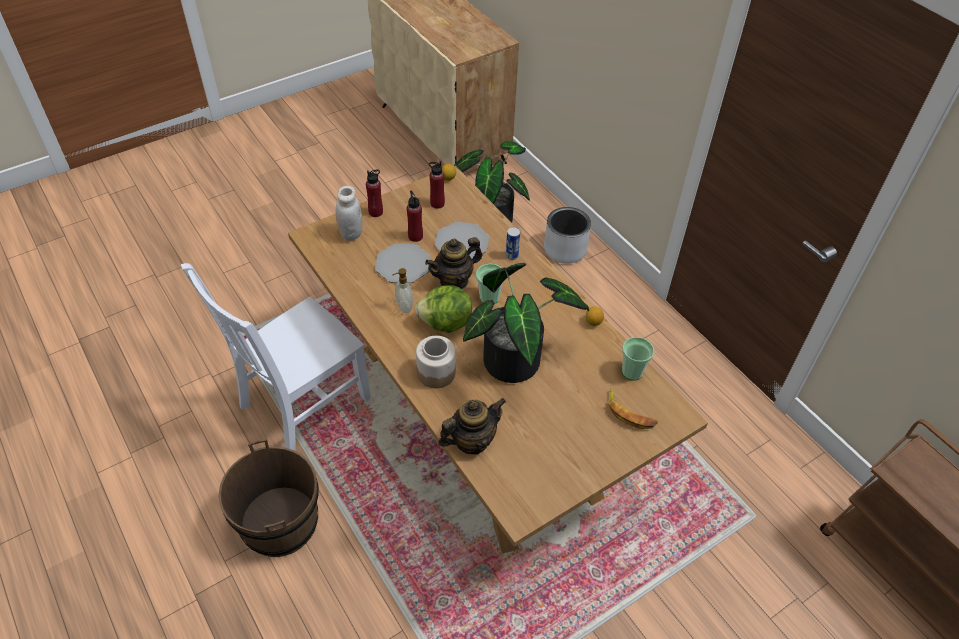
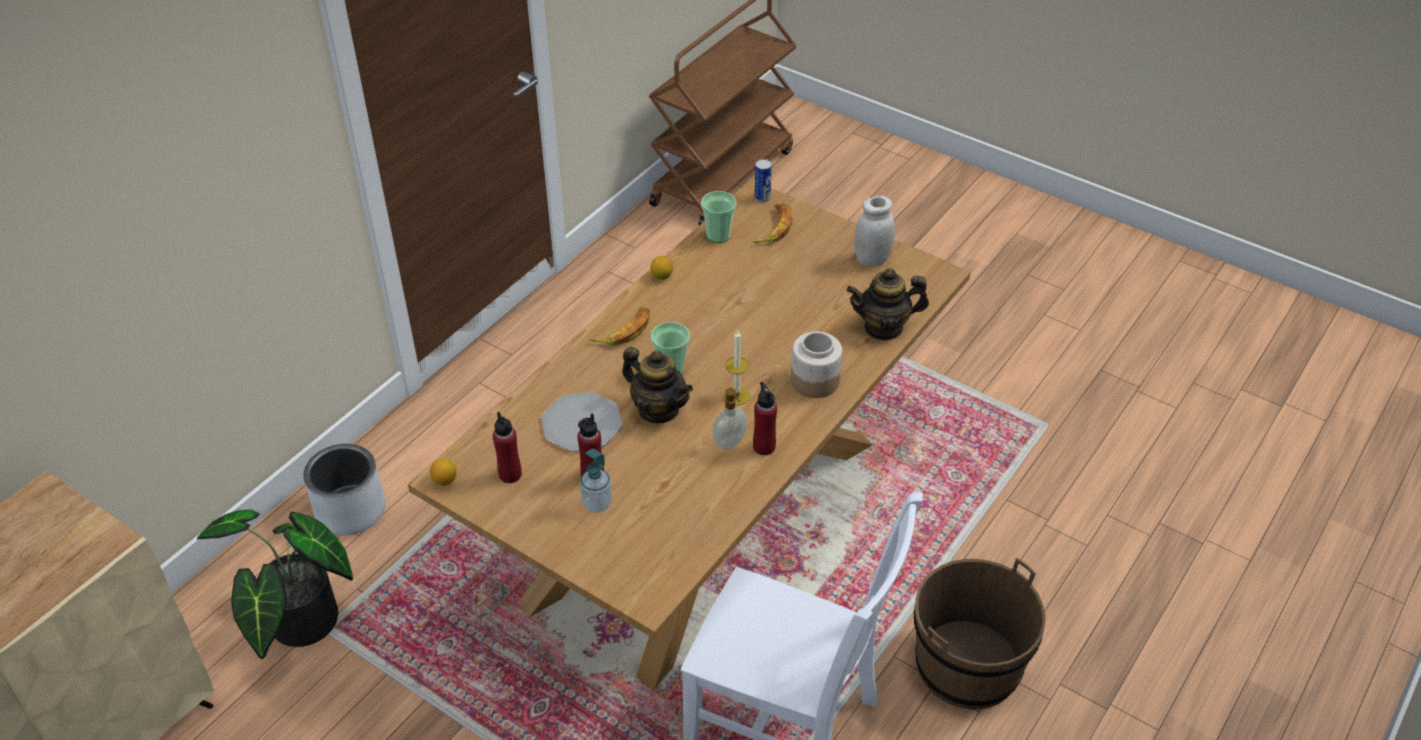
camera: 110 degrees left, 5 degrees down
(351, 233) = (620, 550): white jar -> white jar (872, 260)
(376, 212) = (560, 539): red bottle -> red bottle (764, 447)
(392, 233) = (597, 504): none -> soap dispenser
(403, 264) = (655, 470): plate -> none
(445, 324) = (736, 395): lettuce -> candle
(471, 440) = (884, 327): teapot -> teapot turned 45 degrees counterclockwise
(512, 255) = (584, 369): can -> can (762, 197)
(518, 363) = (758, 319): potted plant -> none
(541, 285) = (624, 331): none -> banana

